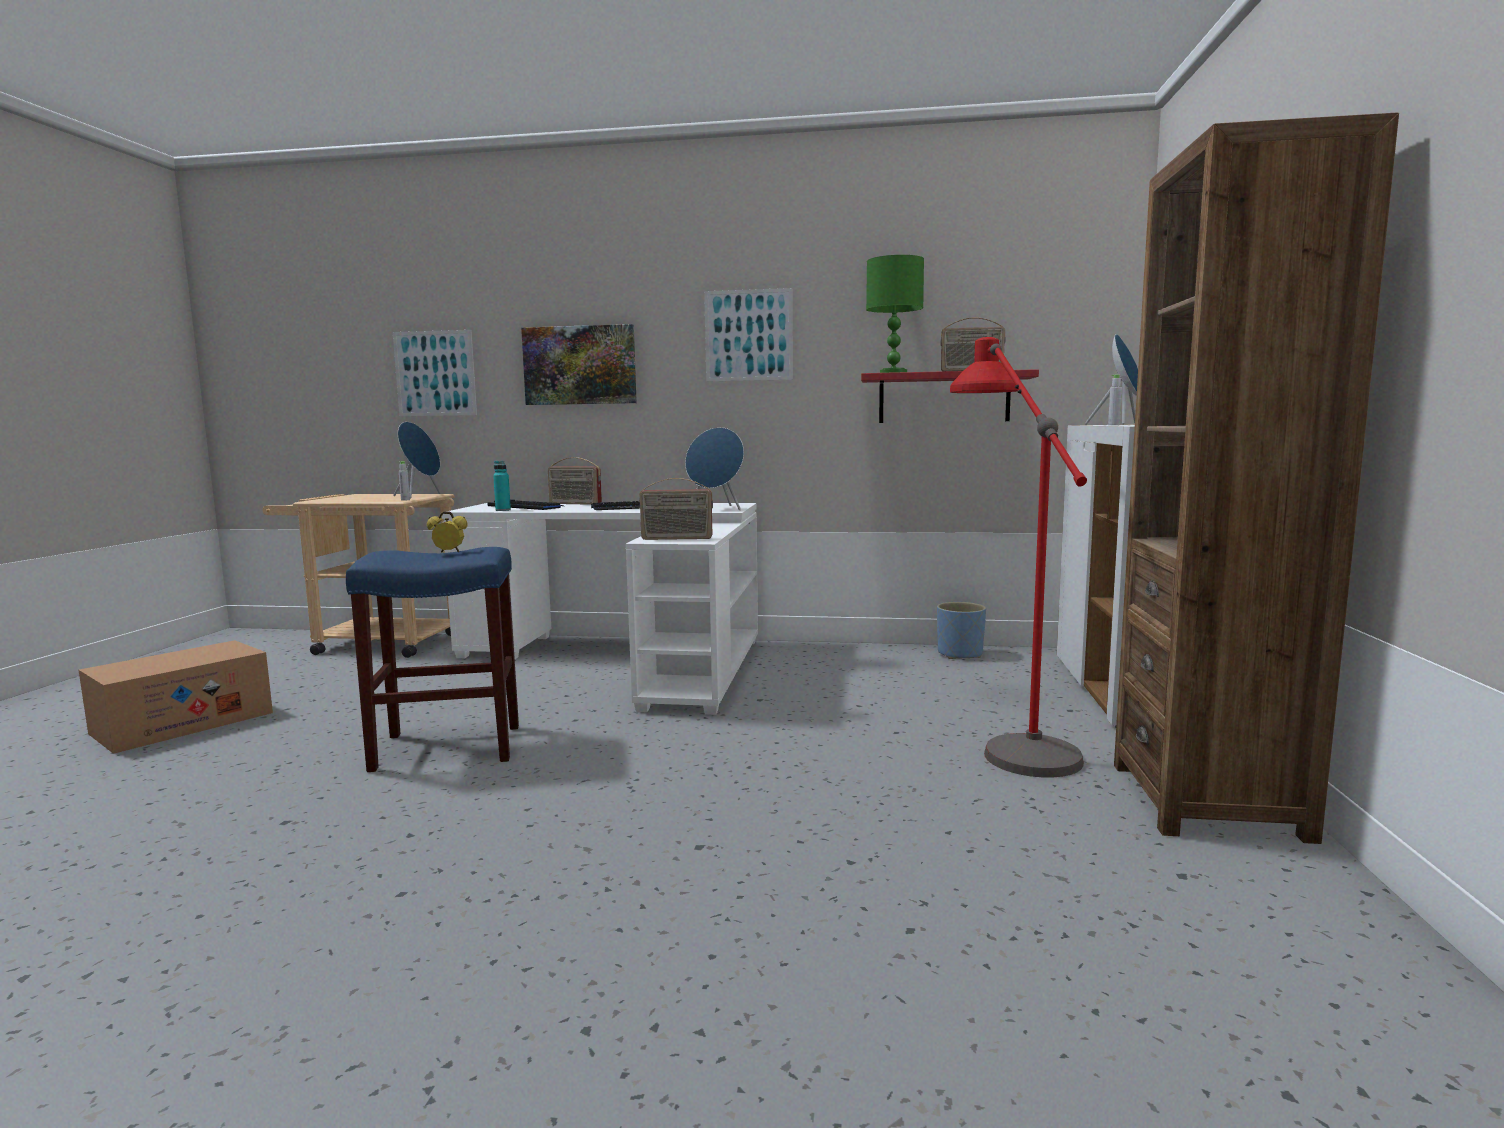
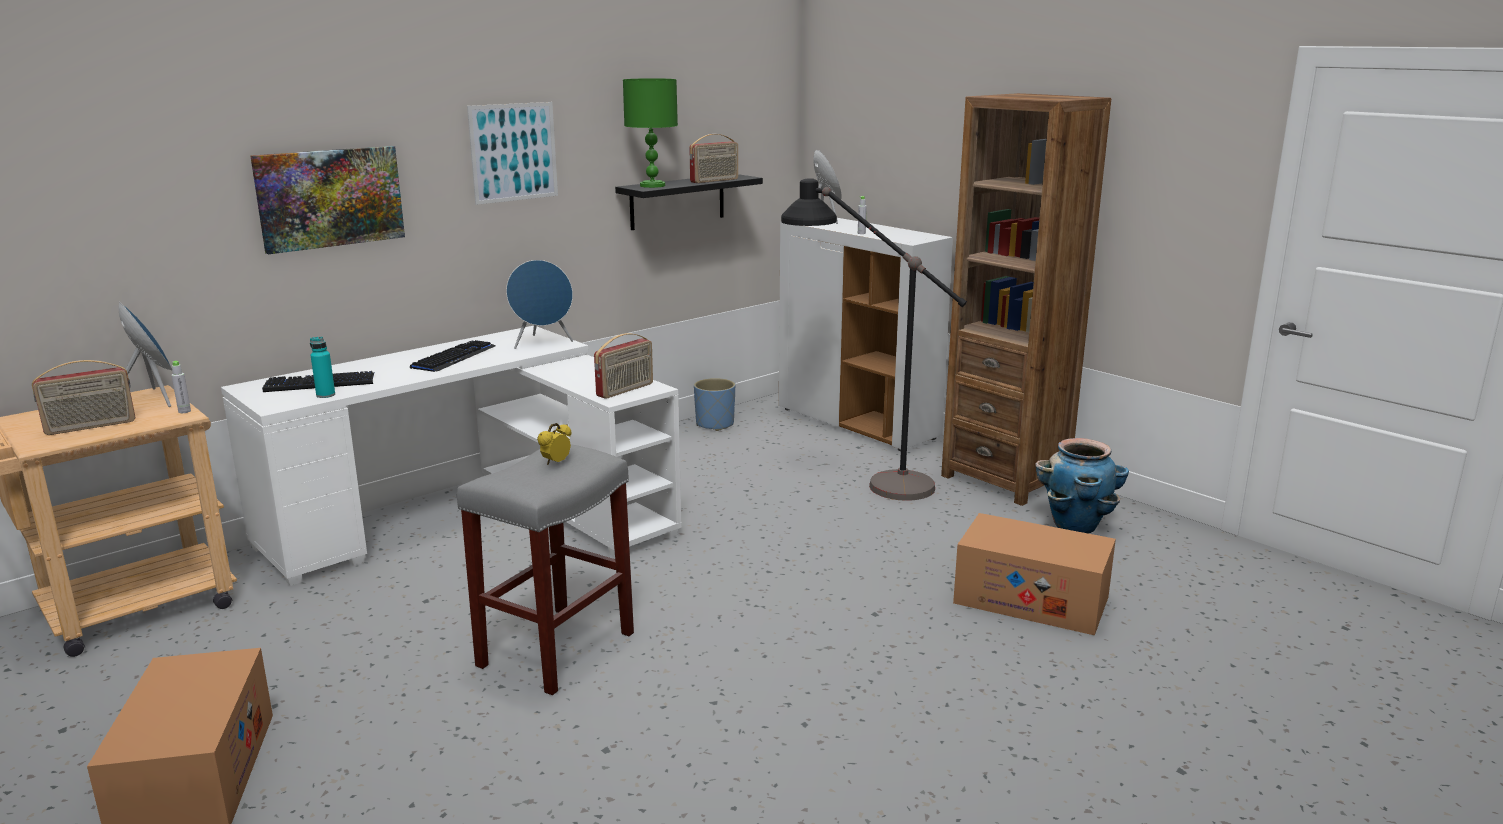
camera: 50 degrees left, 10 degrees up
(435, 373) = (118, 225): picture -> none
(445, 748) = (556, 650): blue stool -> grey stool
(575, 504) = (352, 365): radio -> radio (90, 427)
(903, 934) = (1031, 600): none -> cardboard box
(944, 398) = (677, 201): red shelf -> black shelf
(1007, 733) = (861, 476): red floor lamp -> black floor lamp
(1200, 893) = (1075, 526): none -> planter

